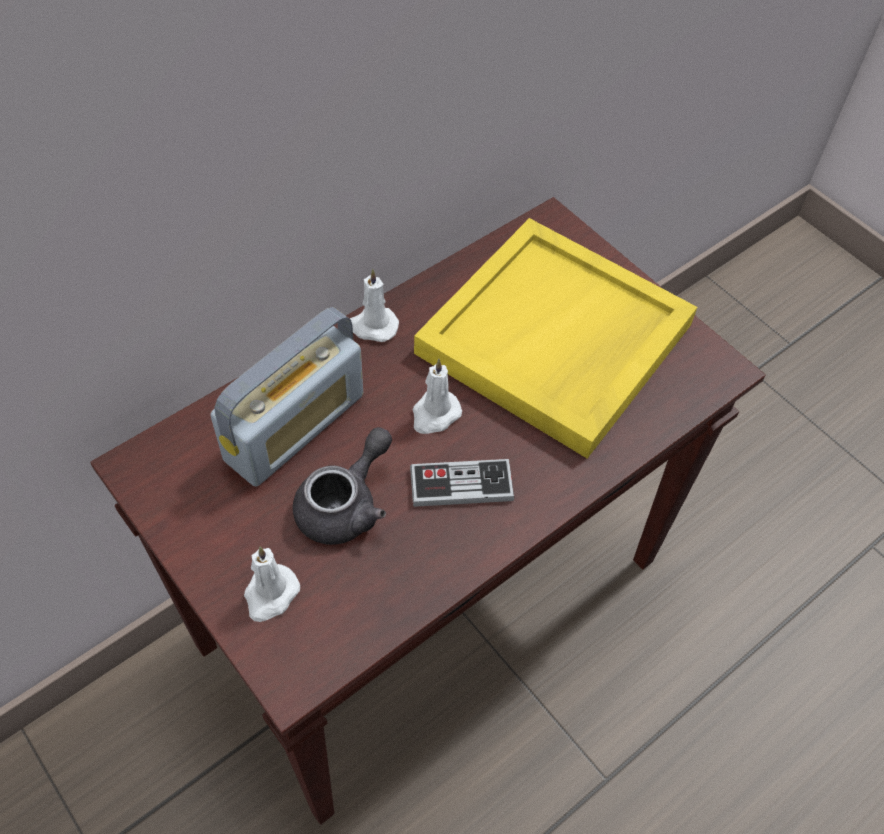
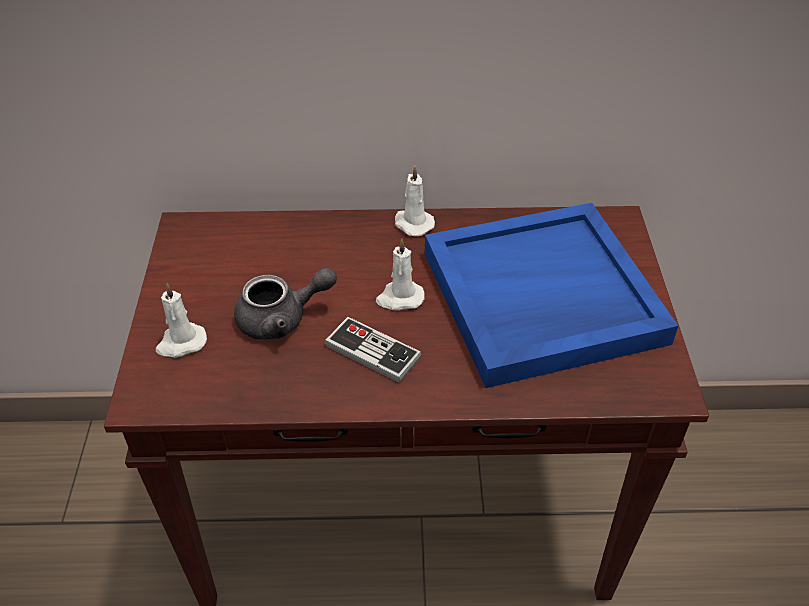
camera: 40 degrees right, 10 degrees down
(295, 427) = (299, 256): radio -> none
(555, 341) = (540, 298): yellow tray -> blue tray

